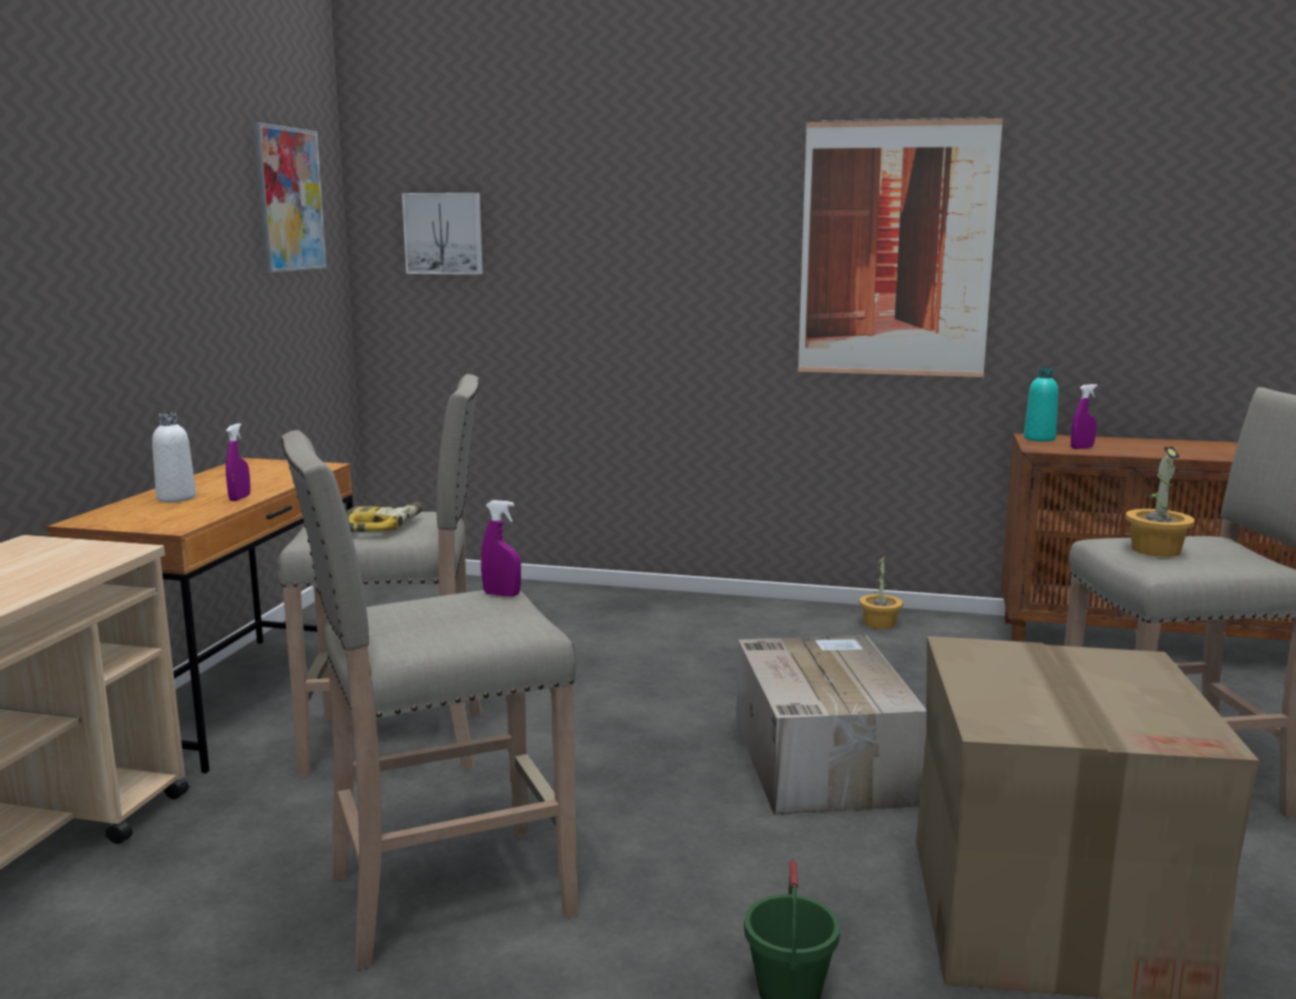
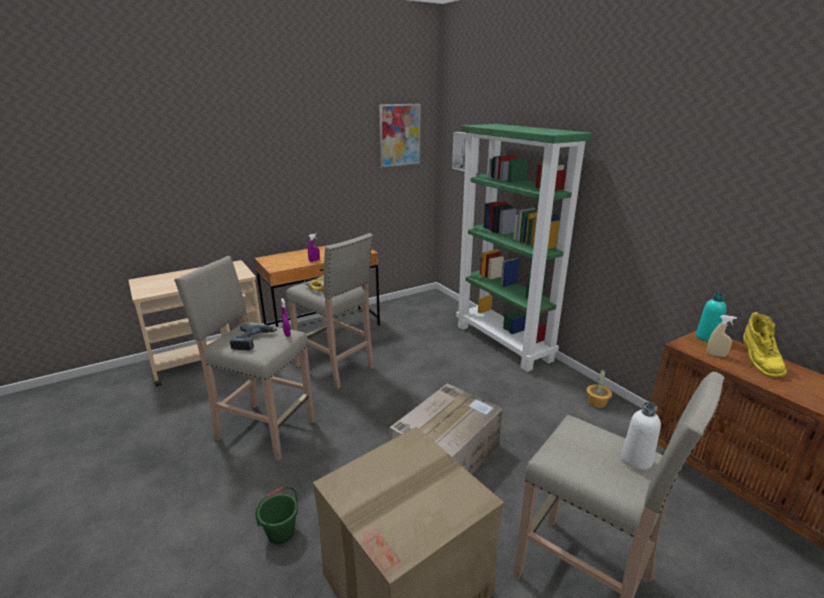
camera: 45 degrees right, 10 degrees up
(176, 498) = (301, 255): white bottle -> white bottle (636, 460)
(456, 621) = (253, 340): none -> power drill
(638, 603) = (504, 343): none -> green bookcase
(895, 249) = (654, 194): picture -> none
(1082, 448) = (716, 355): purple spray bottle -> beige spray bottle
(1122, 445) = (757, 363): none -> yellow boot
(1155, 550) = (586, 443): potted plant -> none

